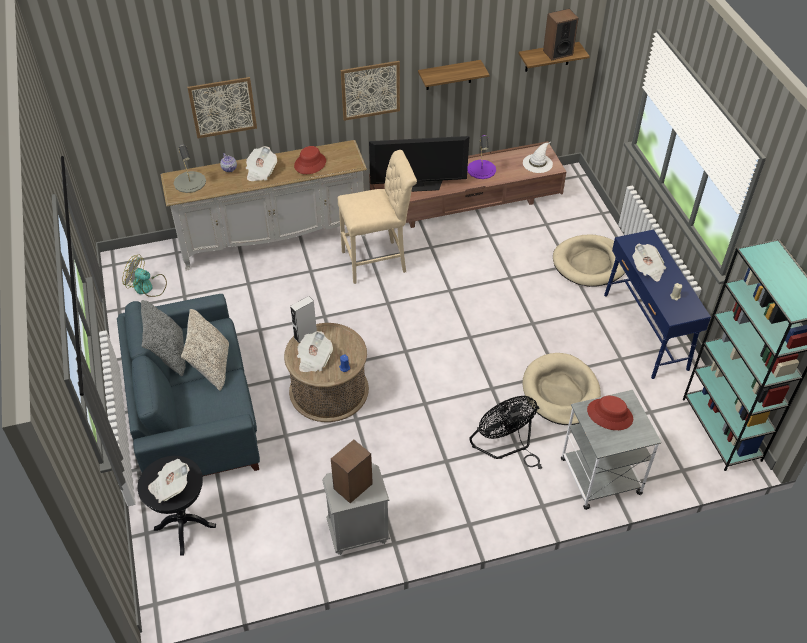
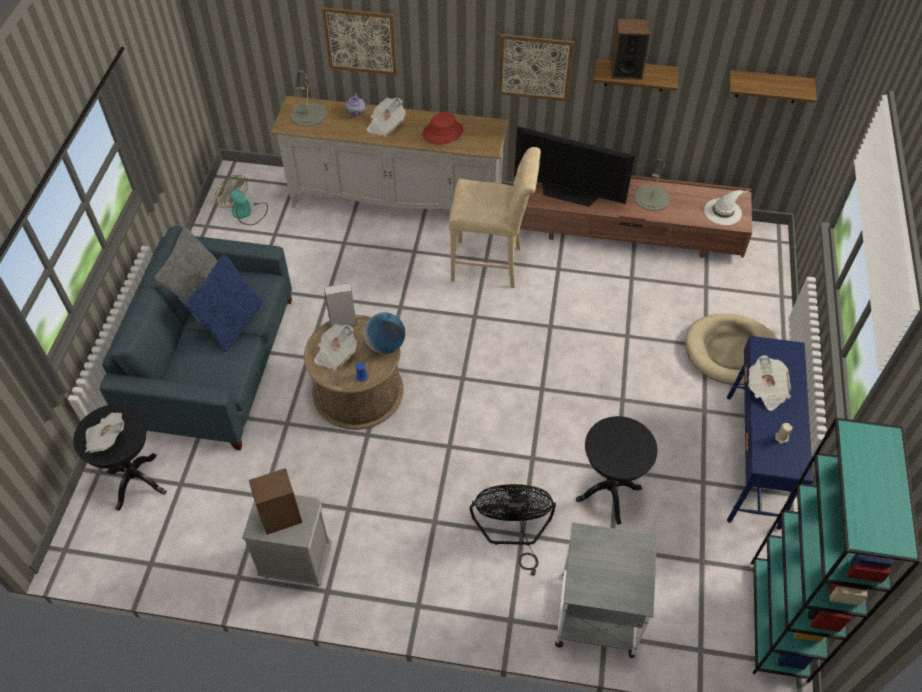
camera: 25 degrees right, 5 degrees up
(211, 366) = (232, 322): beige pillow -> blue pillow
(349, 339) = (385, 345): none -> globe
(481, 169) = (652, 198): purple table lamp -> grey table lamp
(557, 52) = (778, 85): speaker -> speaker (626, 71)
(561, 392) = (608, 494): beige dog bed -> black side table
(610, 414) = (610, 555): red hat -> none

